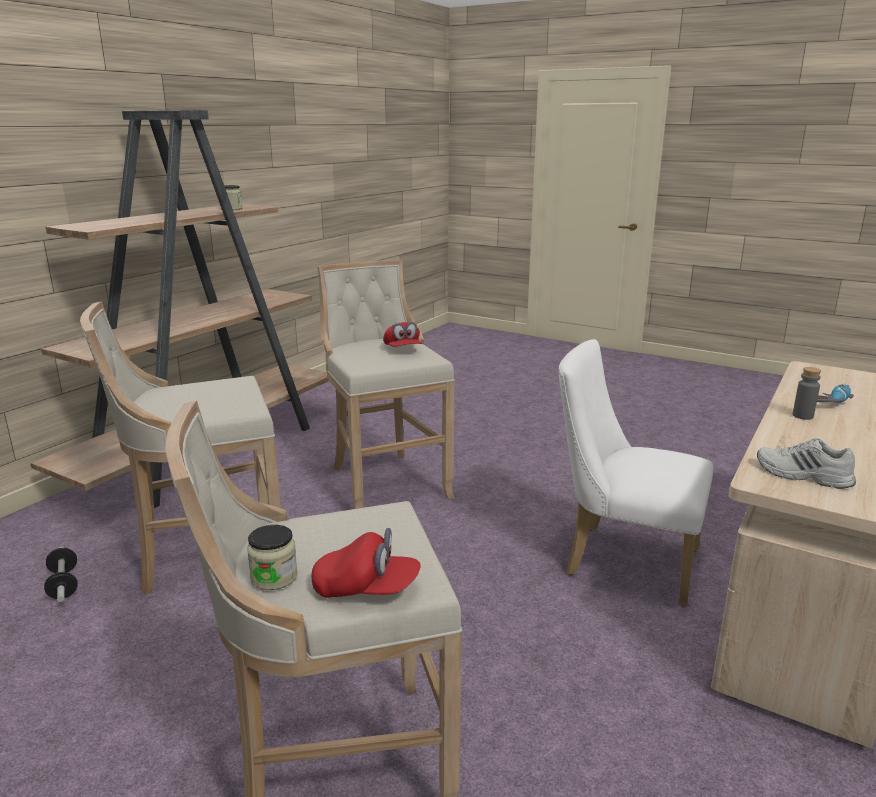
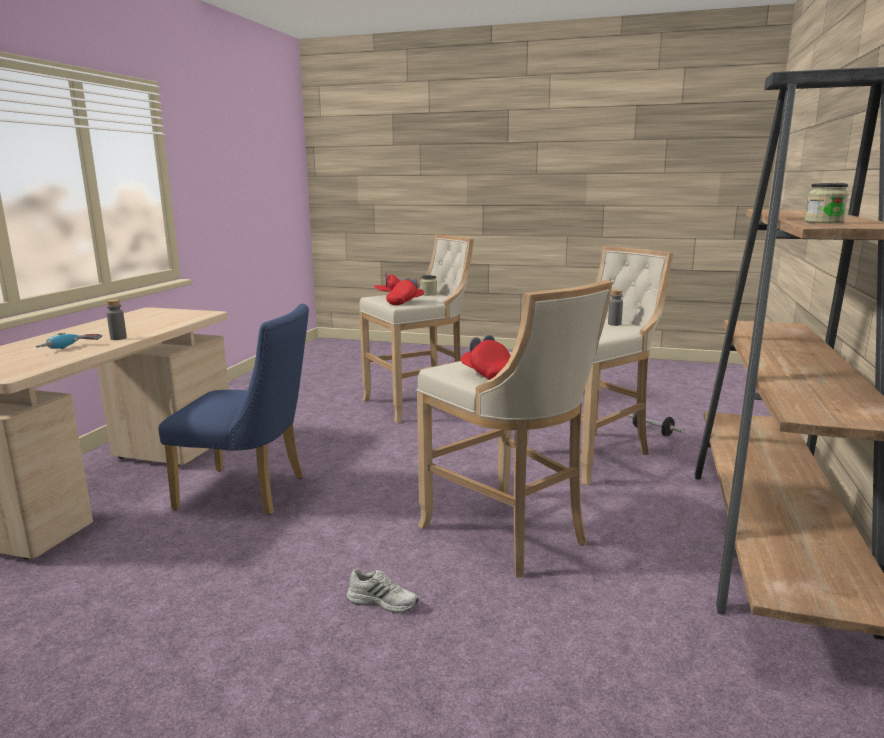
camera: 165 degrees right, 5 degrees down
(157, 402) = (614, 324): none -> grey bottle
(368, 528) = (405, 302): none -> red cap
(622, 560) = (251, 493): white chair -> blue chair
(802, 475) = (180, 316): white shoe -> white shoe (383, 601)

